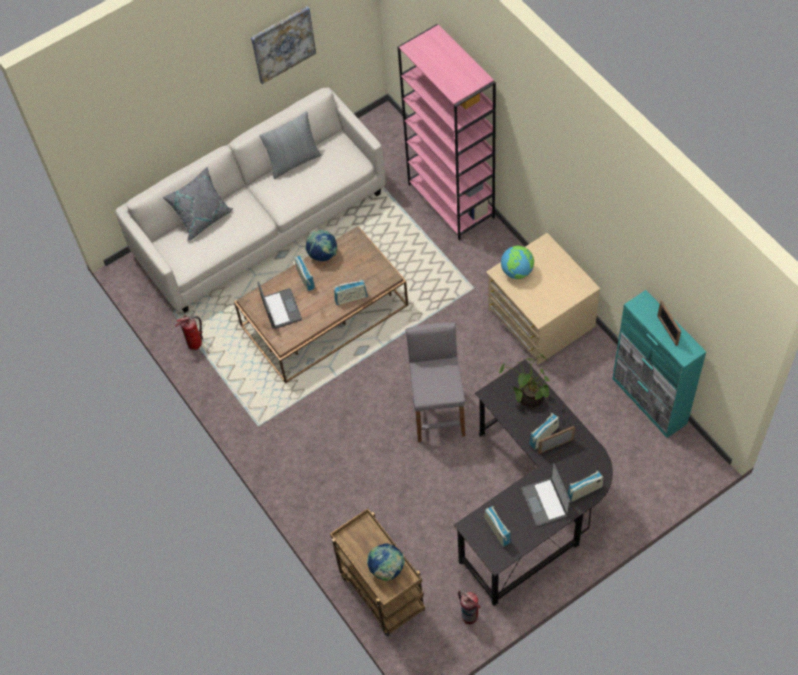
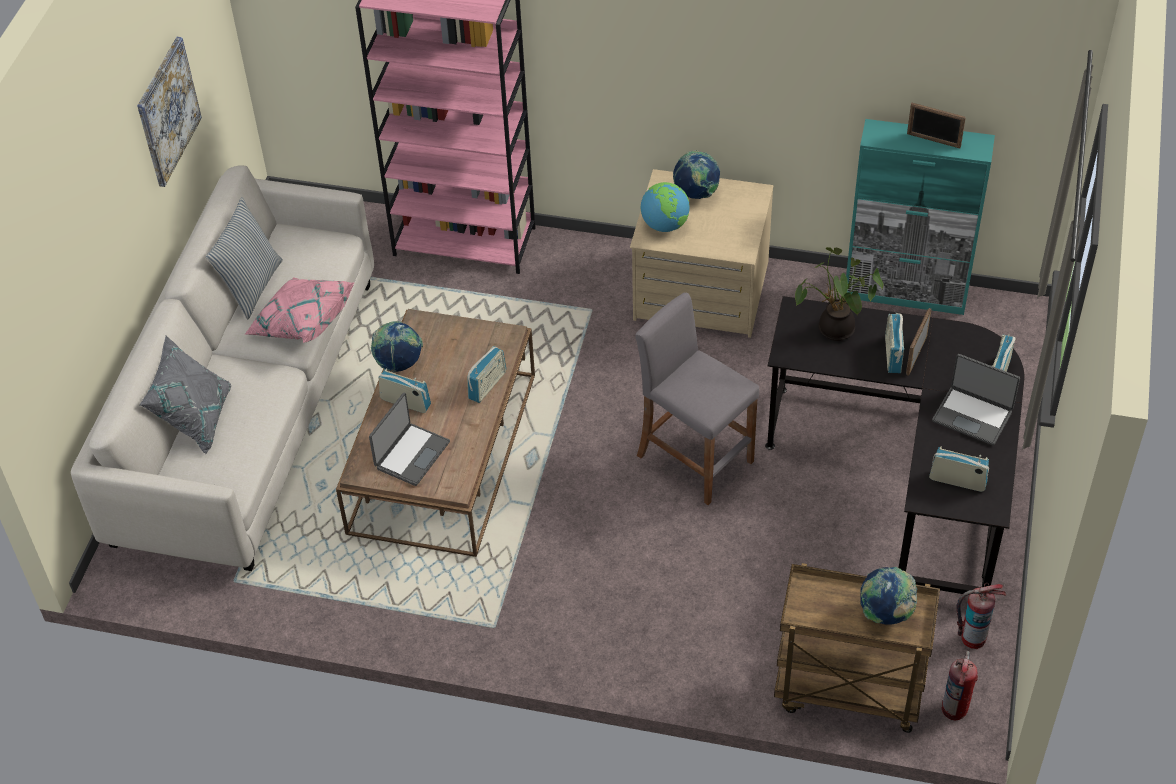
camera: 45 degrees left, 10 degrees down
(195, 344) = (306, 596): fire extinguisher -> fire extinguisher (955, 709)
(280, 309) = (411, 454): laptop -> laptop turned 90 degrees clockwise
(296, 198) = (301, 322): none -> pink pillow
(553, 264) = (696, 193): none -> globe

